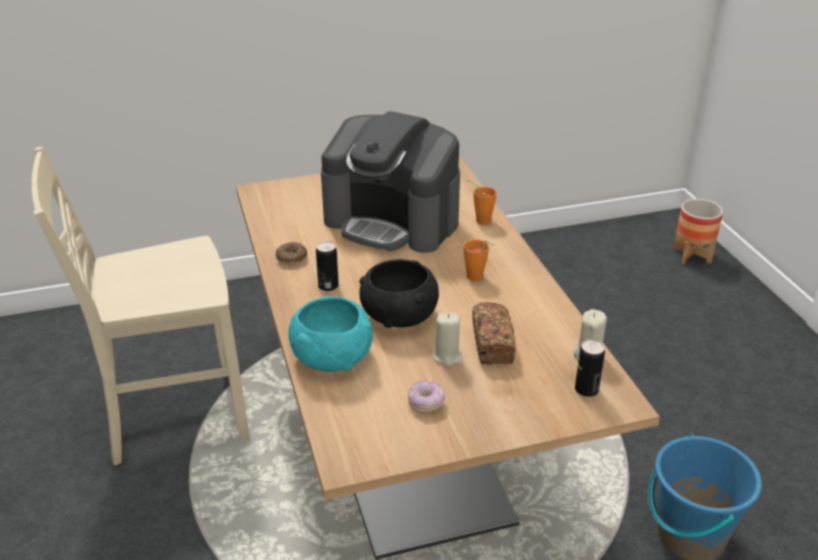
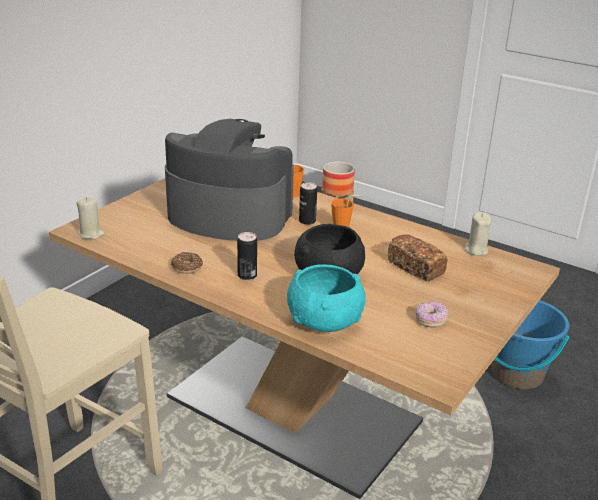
camera: 40 degrees left, 5 degrees down
(393, 221) = (228, 216): coffee machine -> coffee machine turned 150 degrees counterclockwise
(447, 356) = (399, 286): beige candle -> beige candle (91, 234)
(586, 389) = (505, 270): can -> can (307, 221)

